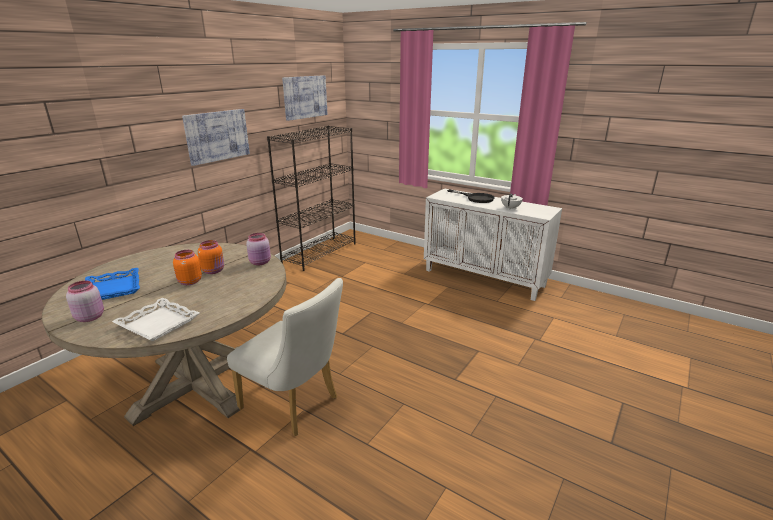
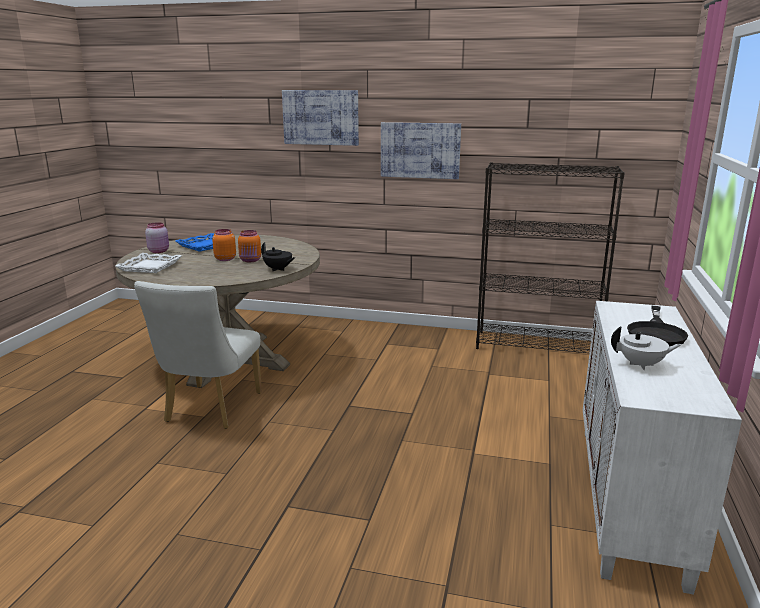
camera: 70 degrees right, 5 degrees down
(260, 262) = (278, 269): pink jar -> black teapot
(305, 97) = (579, 118): picture -> picture (320, 117)

